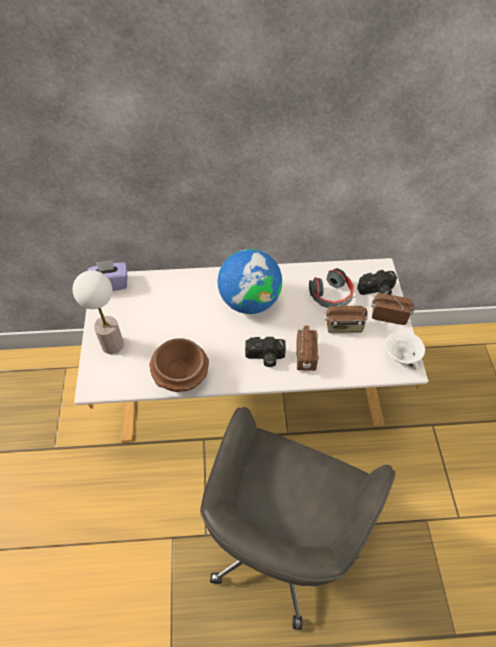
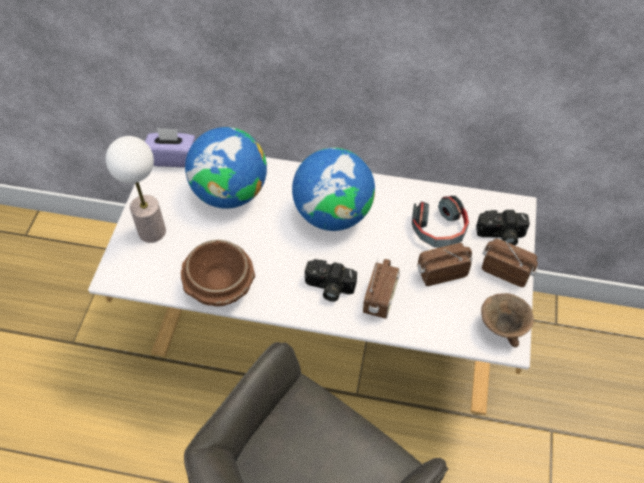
camera: 15 degrees right, 0 degrees up
(165, 302) = (229, 193): none -> globe
(343, 327) = (441, 272): radio -> radio turned 150 degrees clockwise
(400, 358) = (502, 329): white bowl -> brown bowl

